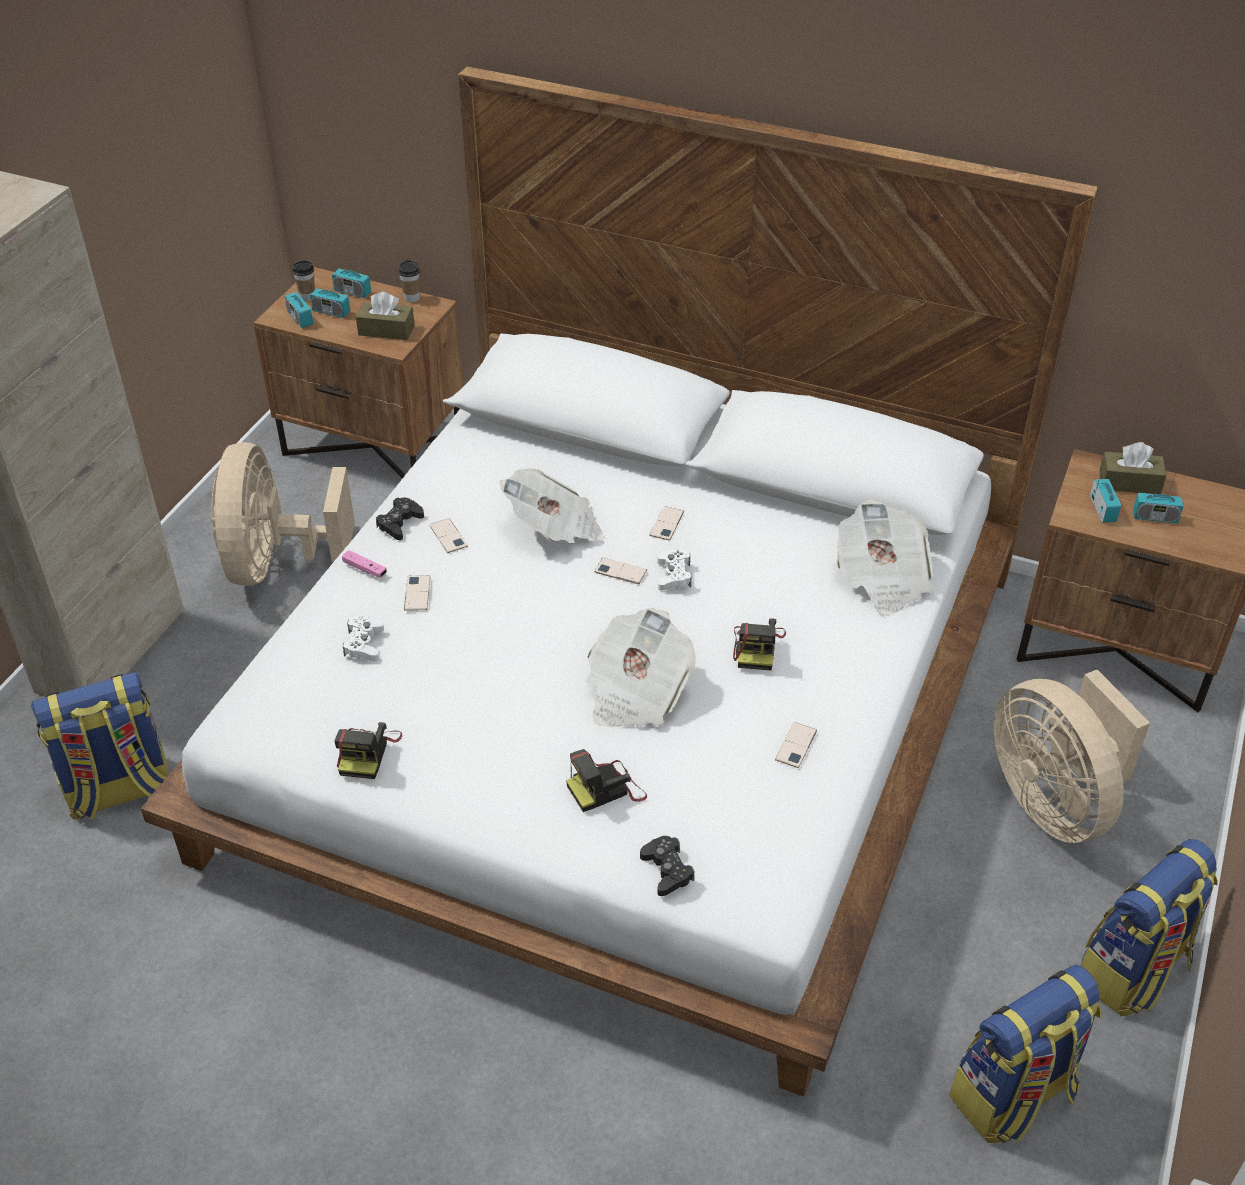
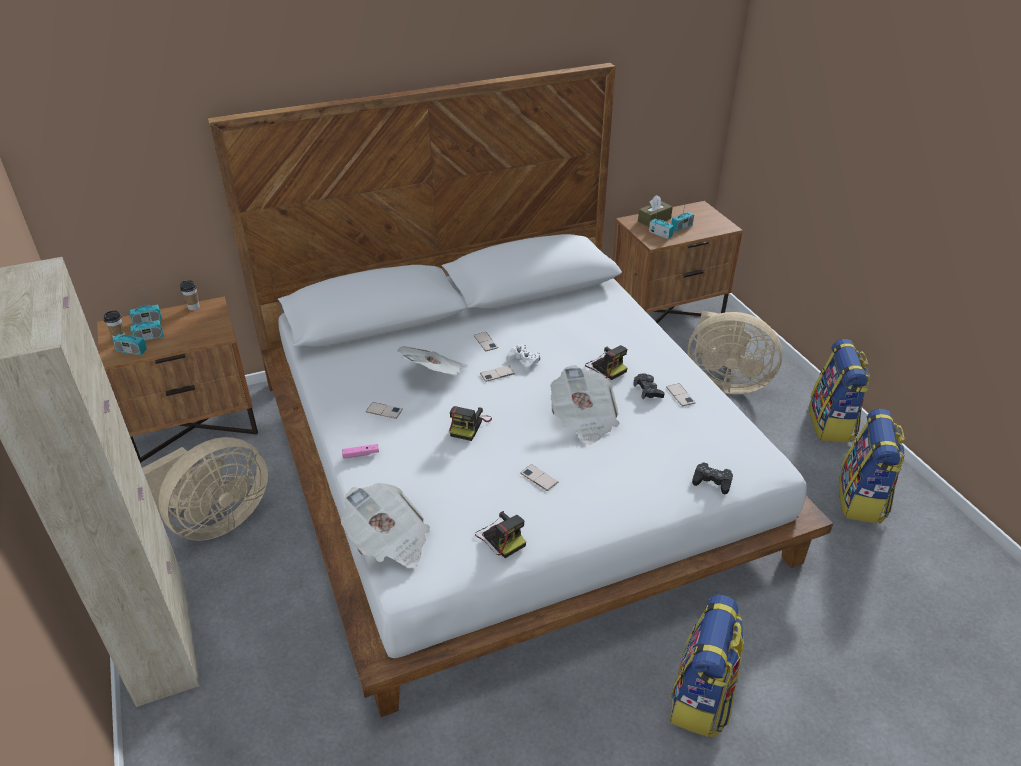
camera: 45 degrees left, 5 degrees down
(119, 790) = (282, 713): backpack -> backpack (701, 699)
(276, 563) = (215, 521): beige fan -> beige fan turned 90 degrees counterclockwise
(364, 644) = (421, 487): white game controller -> none
(386, 330) = (202, 329): brown tissue box -> none
(399, 523) = (346, 421): black game controller -> black game controller (648, 390)
(417, 593) = (410, 446): phone -> phone (539, 478)
(606, 789) = (635, 468): camera -> camera (469, 426)
(882, 579) = (610, 310): newspaper -> newspaper (389, 541)

